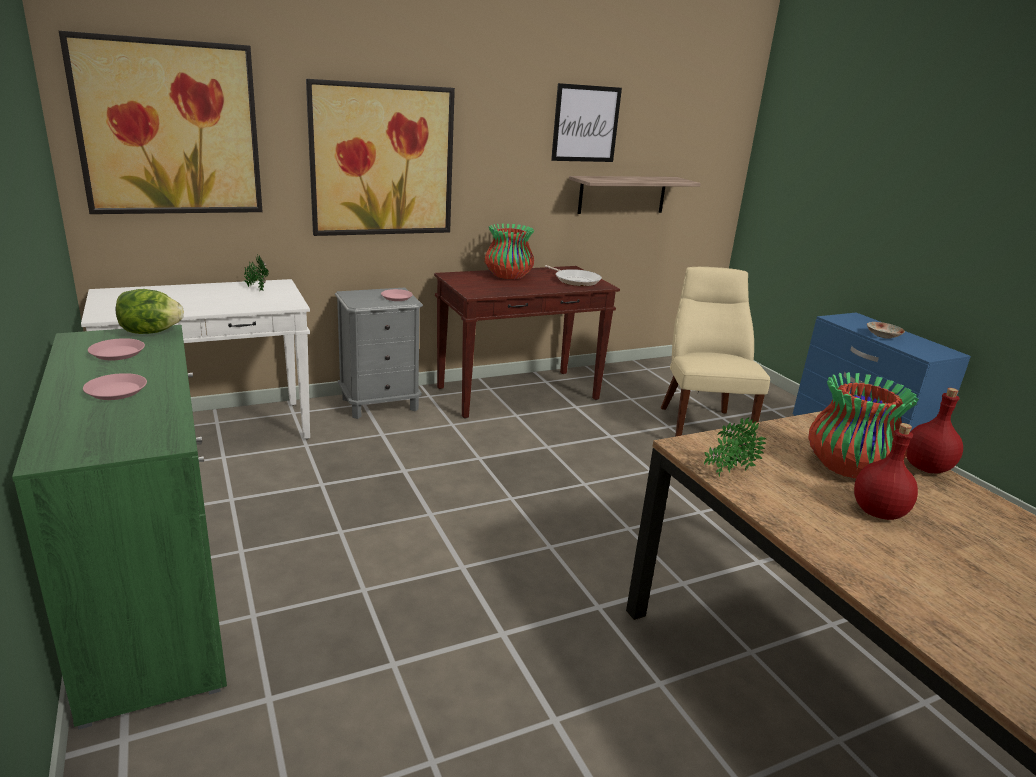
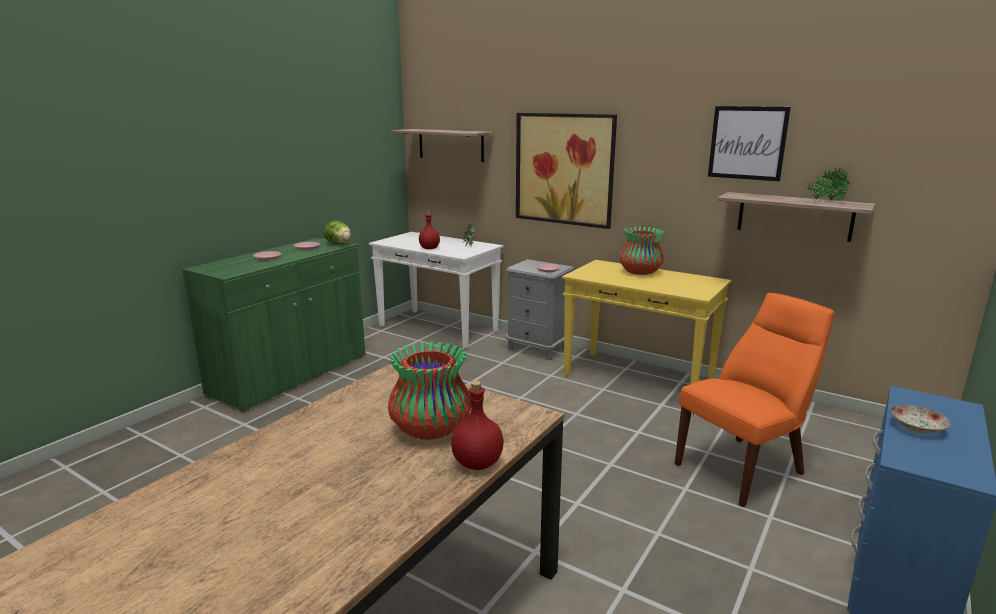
camera: 60 degrees right, 5 degrees down
(169, 129) = (450, 145): picture -> shelf
(519, 393) = (639, 379): brown console table -> yellow console table
(575, 280) = (687, 287): frying pan -> none
(701, 425) = (744, 468): beige chair -> orange chair
(727, 472) = (367, 389): potted plant -> potted plant (825, 201)
(878, 512) = (359, 447): red bottle -> red bottle (430, 248)

